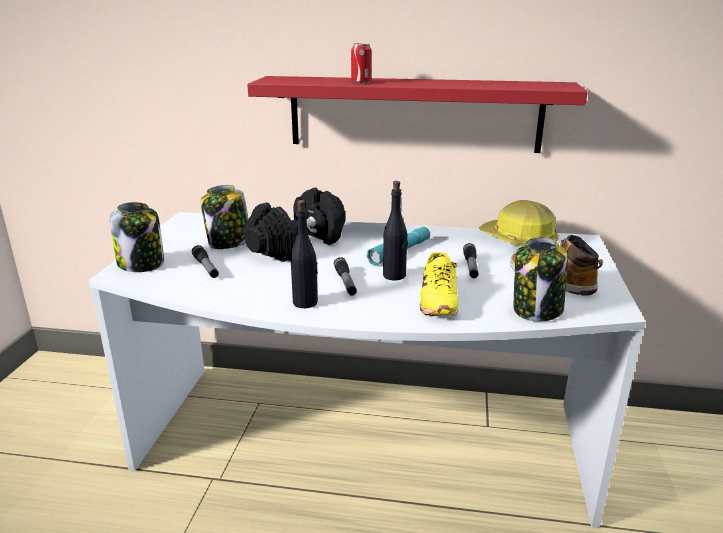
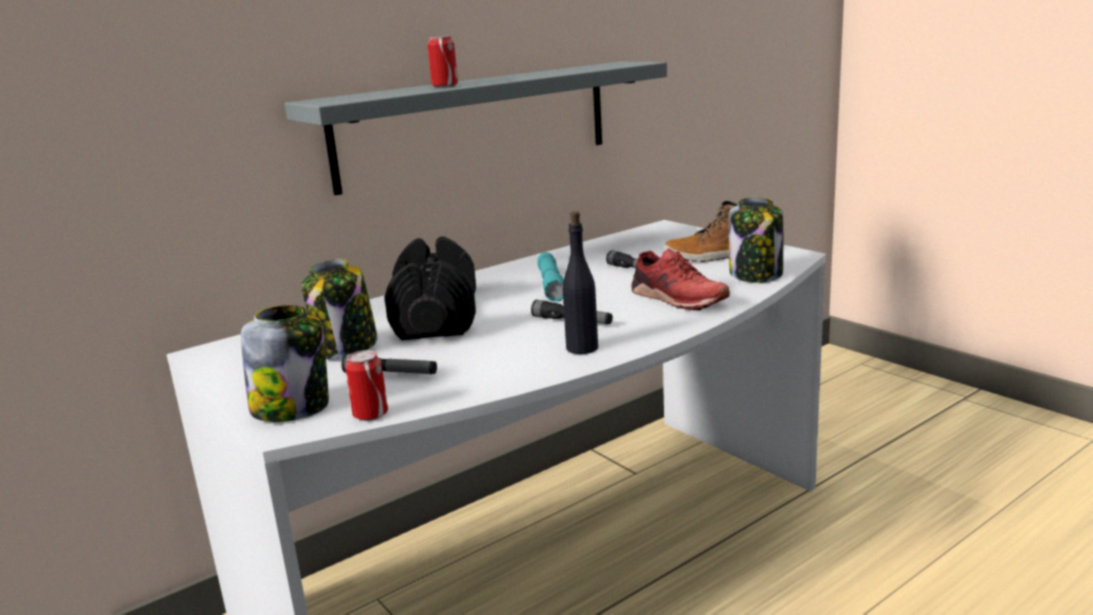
camera: 45 degrees left, 5 degrees down
(150, 285) = (370, 415): none -> can
(394, 276) = (598, 300): black bottle -> none
(414, 114) = (476, 123): red shelf -> grey shelf
(437, 299) = (677, 298): yellow shoe -> red shoe
(518, 241) = (621, 242): hard hat -> none

